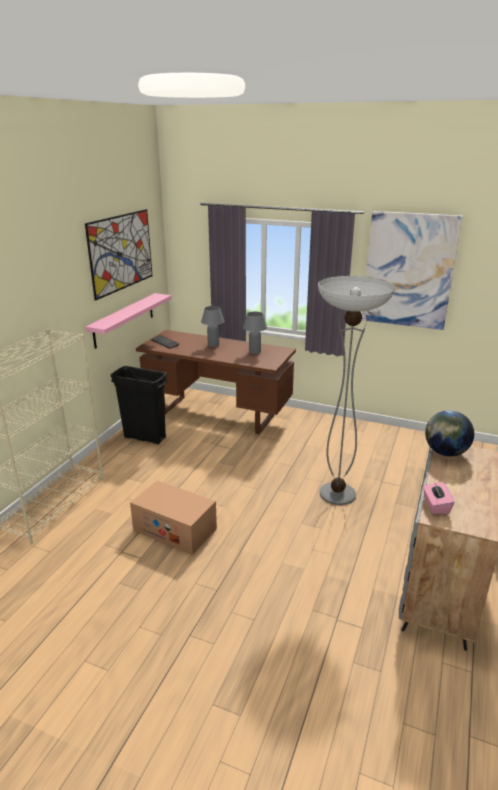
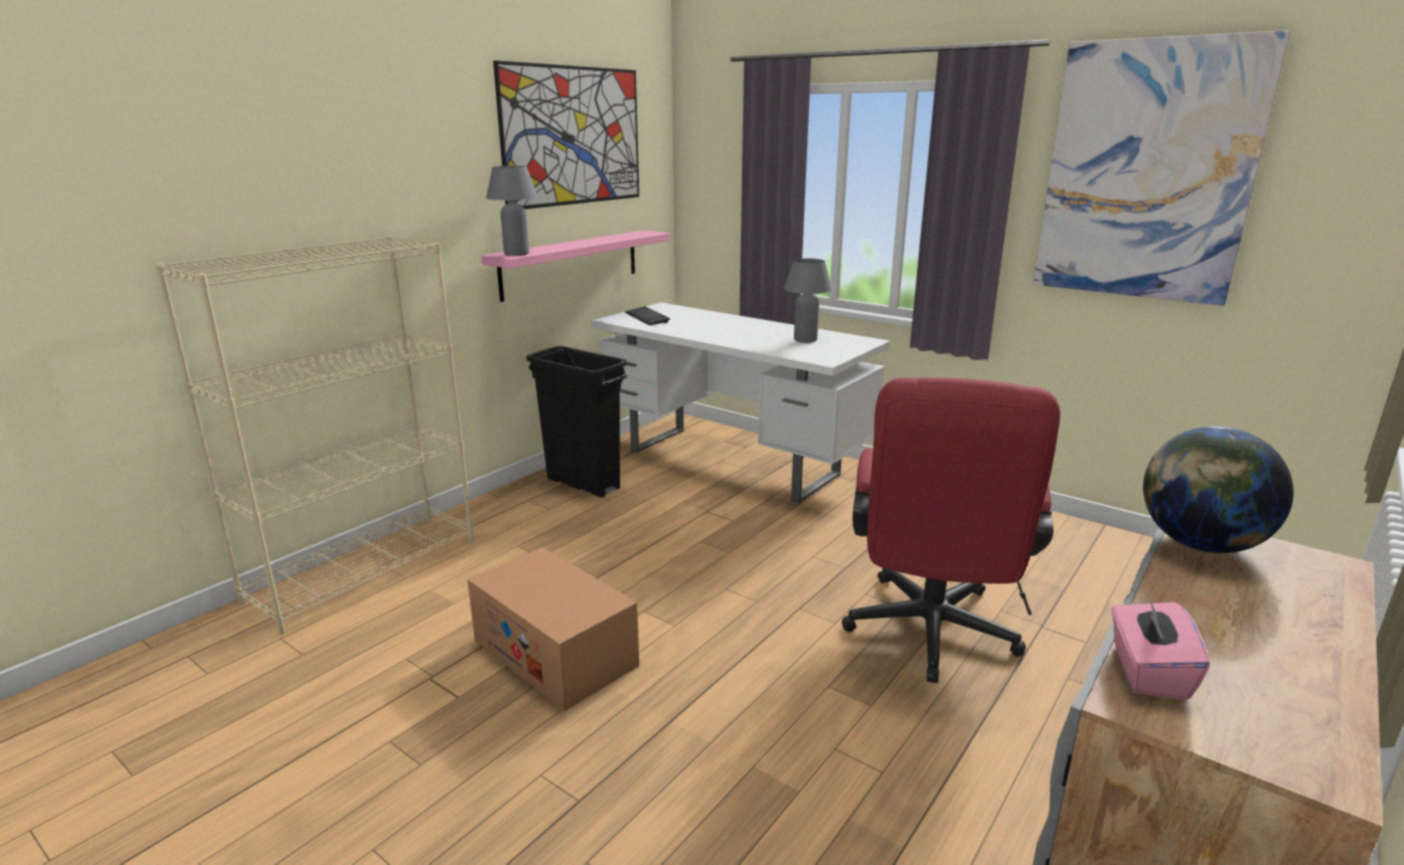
camera: 15 degrees right, 5 degrees down
(213, 345) = (732, 326): grey table lamp -> grey table lamp (516, 254)
(218, 414) = (733, 462): brown desk -> white desk
(337, 493) = (930, 637): floor lamp -> red office chair

